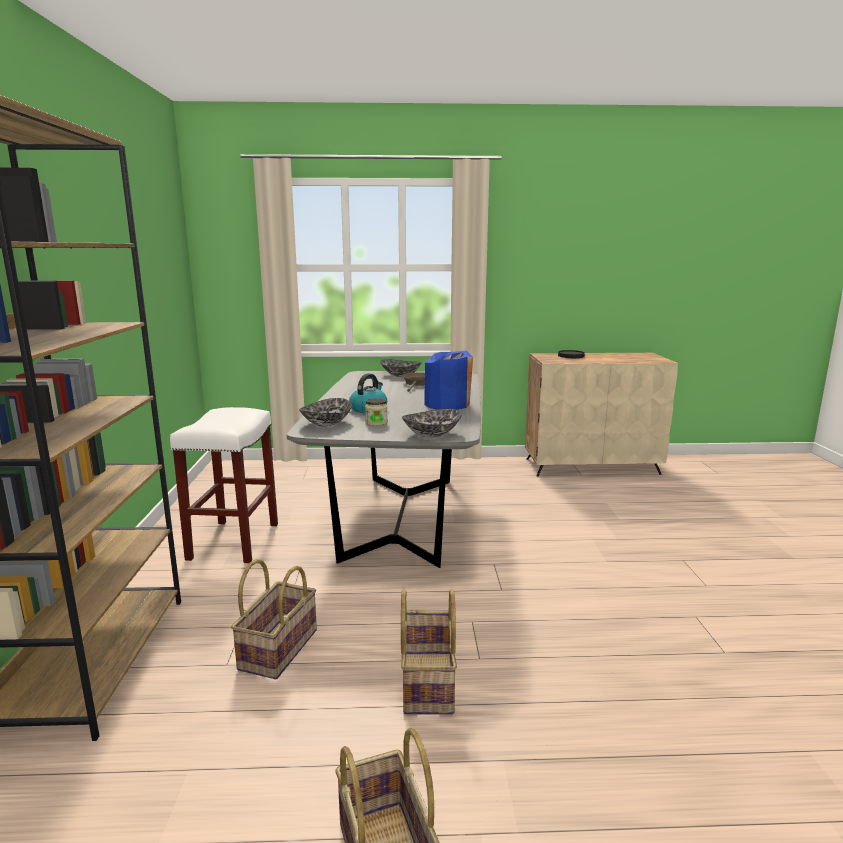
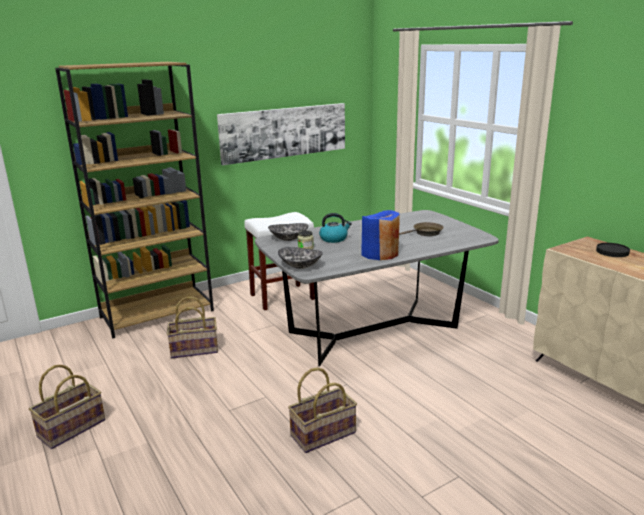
camera: 60 degrees right, 5 degrees up
(136, 295) = (284, 132): none -> picture
(400, 375) = (442, 223): bowl -> none
(426, 682) = (195, 399): basket -> basket (323, 433)

